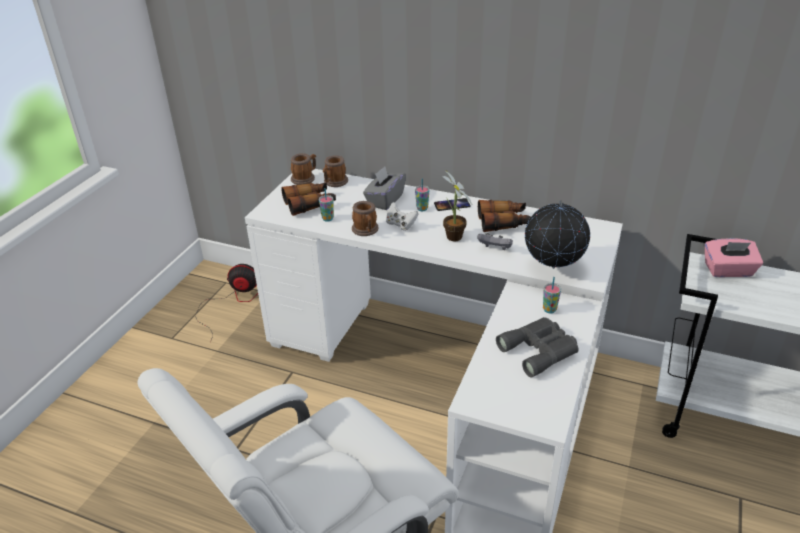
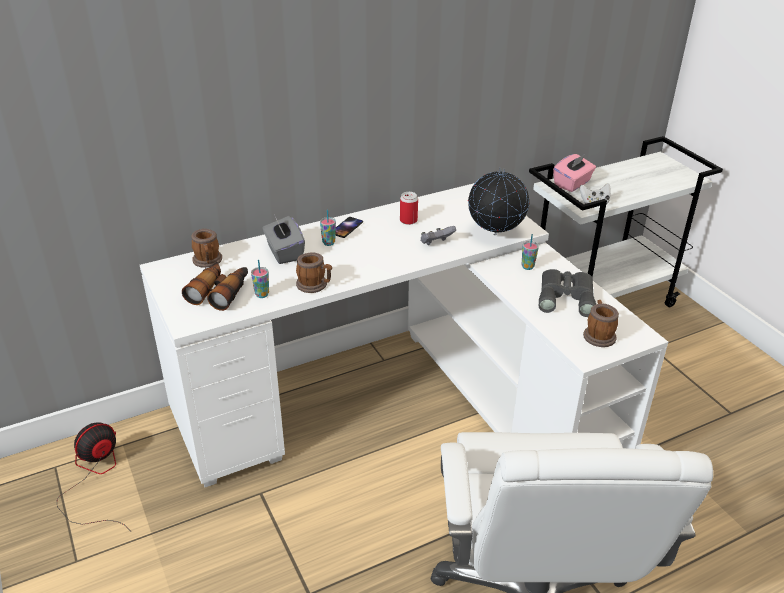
camera: 50 degrees left, 0 degrees up
(305, 178) = (169, 272): mug -> mug (598, 334)
(401, 225) = (335, 264): white game controller -> white game controller (594, 202)
(454, 238) = (394, 252): potted plant -> none
(504, 222) = (408, 220): binoculars -> can

